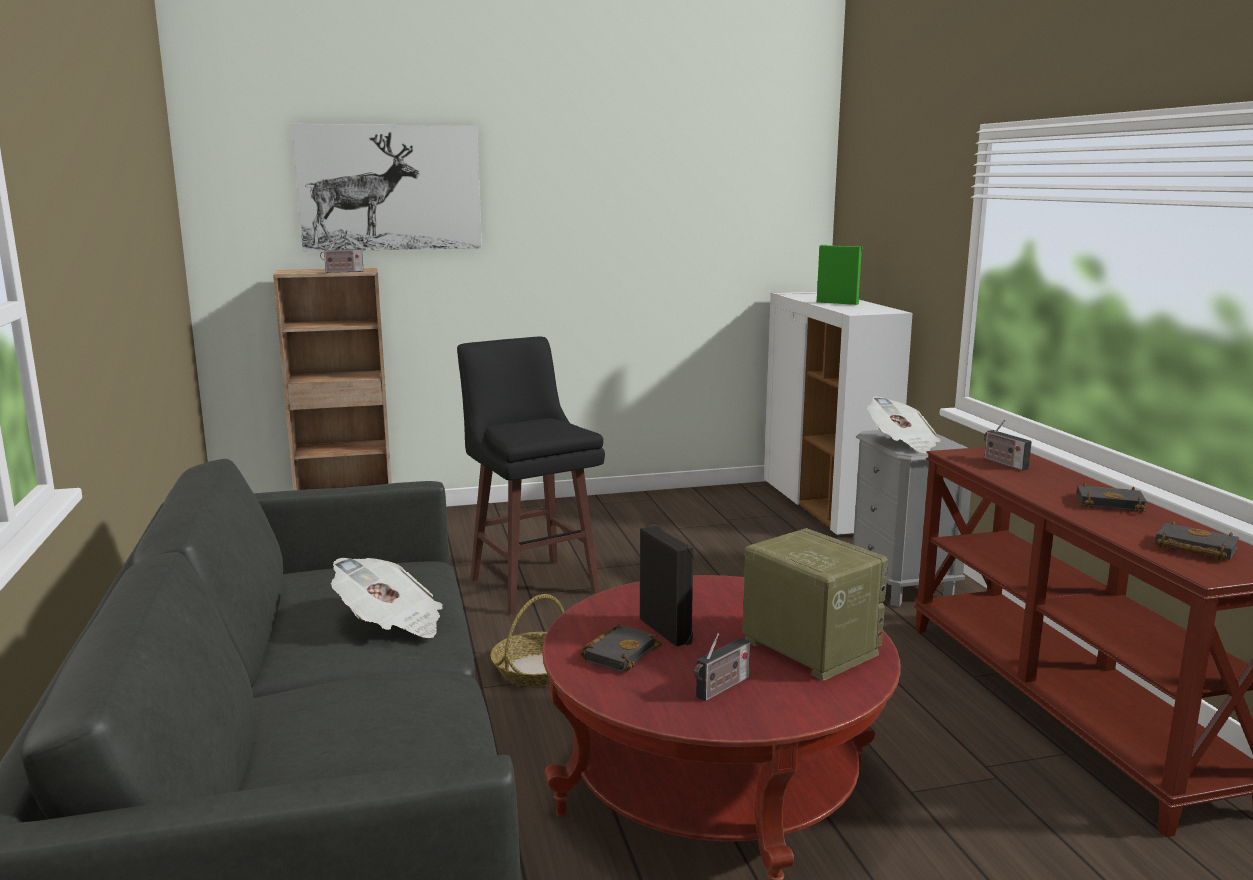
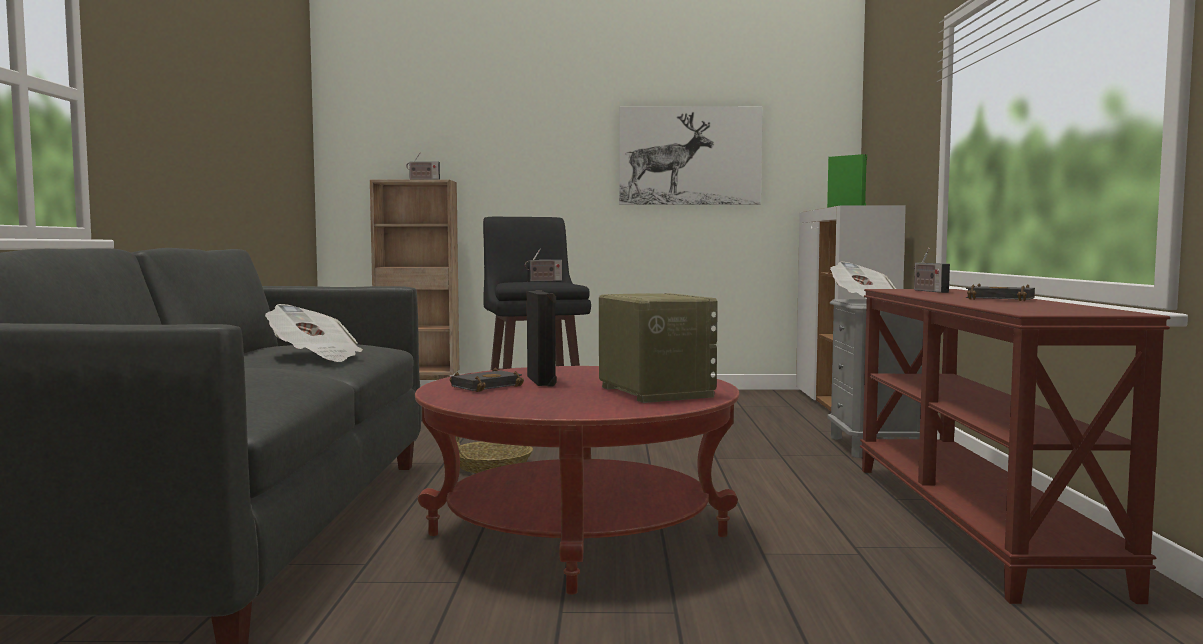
camera: 15 degrees right, 10 degrees down
(390, 188) = (470, 119): picture -> picture (689, 156)
(721, 688) = (546, 401): radio -> radio (543, 281)
(1192, 548) = (1045, 308): black book -> none

